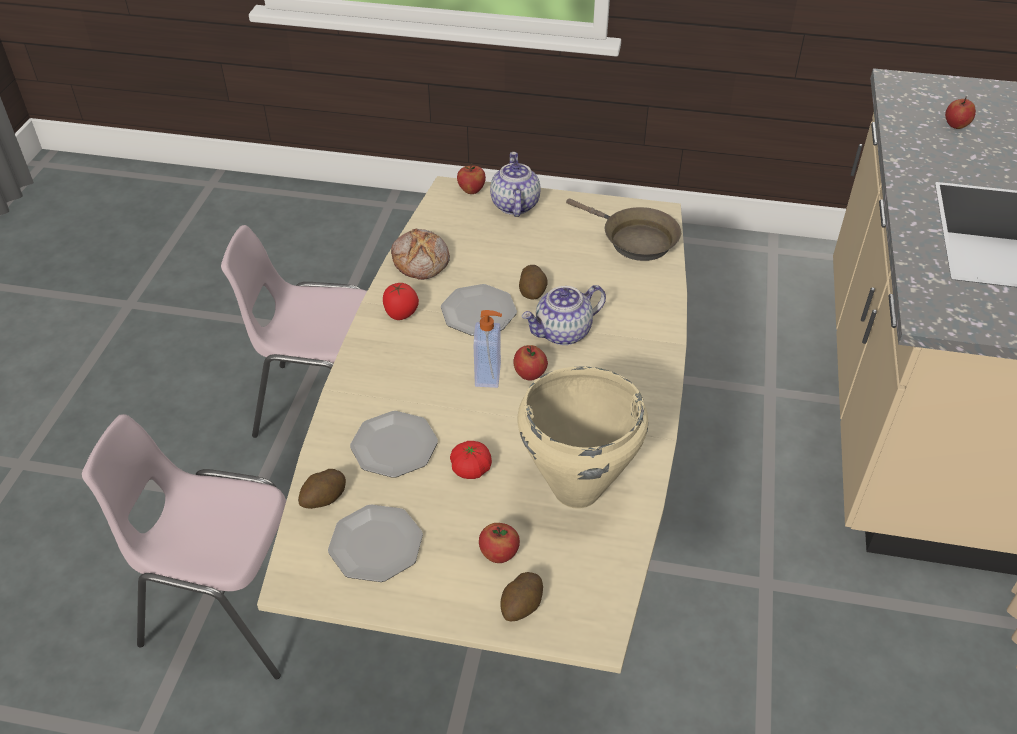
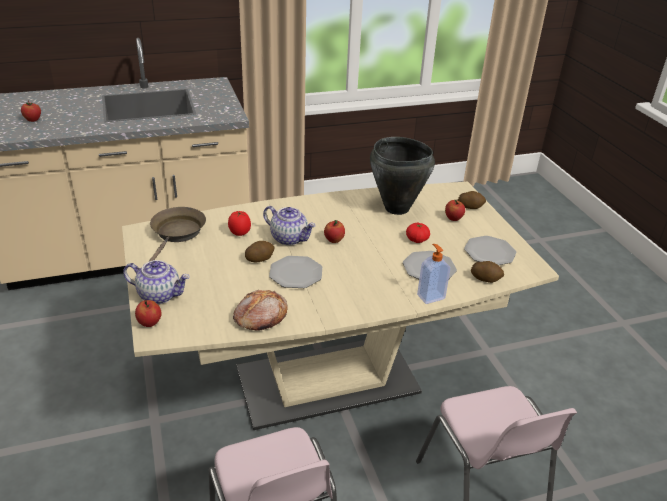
camera: 120 degrees left, 10 degrees down
(401, 314) = (323, 305): tomato -> tomato (240, 232)
(489, 376) = (347, 253): soap dispenser -> soap dispenser (430, 296)
(514, 204) = (160, 295): teapot -> teapot turned 135 degrees counterclockwise
(575, 489) = (396, 208): beige cooking pot -> black cooking pot

